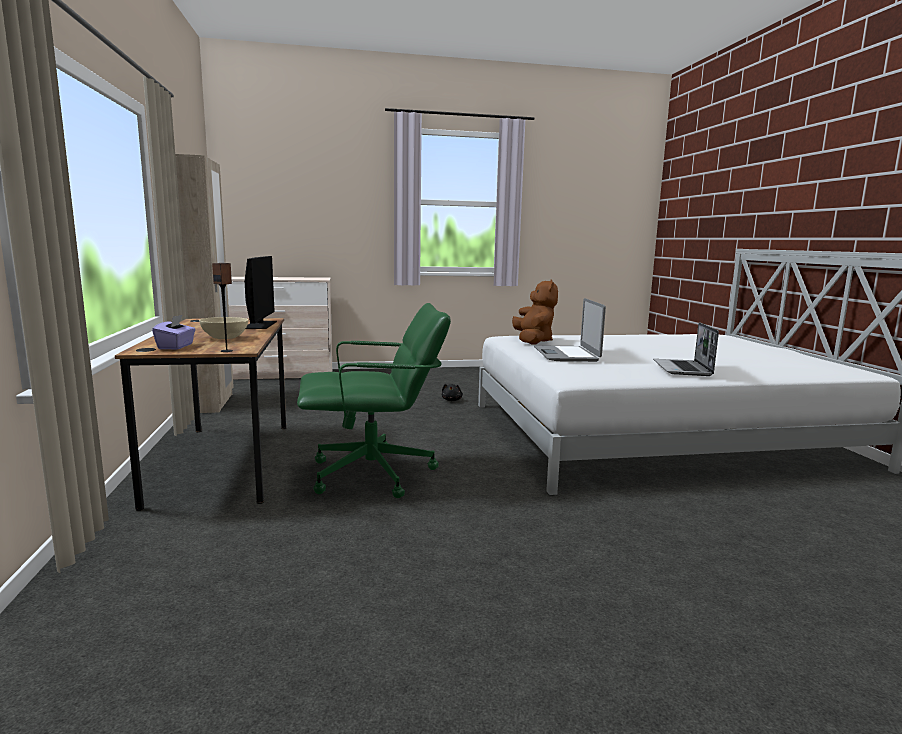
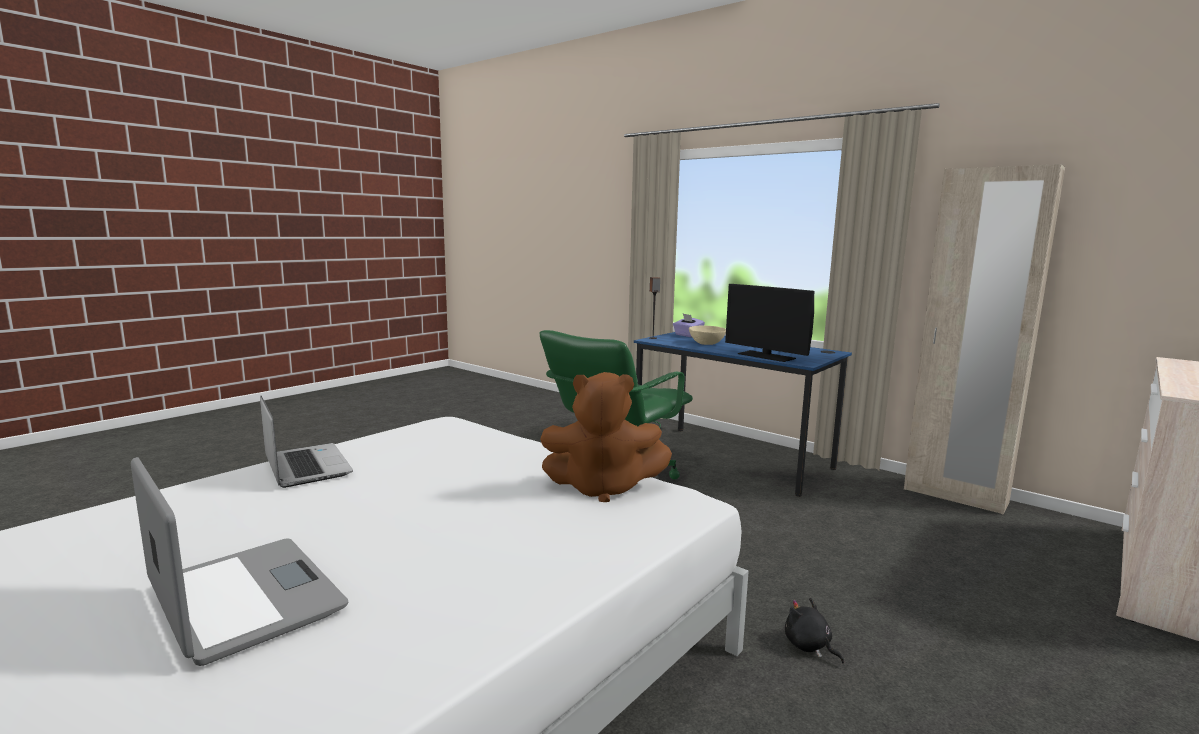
camera: 140 degrees right, 0 degrees up
(224, 461) = (731, 458): brown desk -> blue desk
(533, 341) = (603, 488): brown plush toy -> brown plush toy turned 45 degrees counterclockwise
(566, 355) = (495, 459): laptop -> laptop (244, 599)

